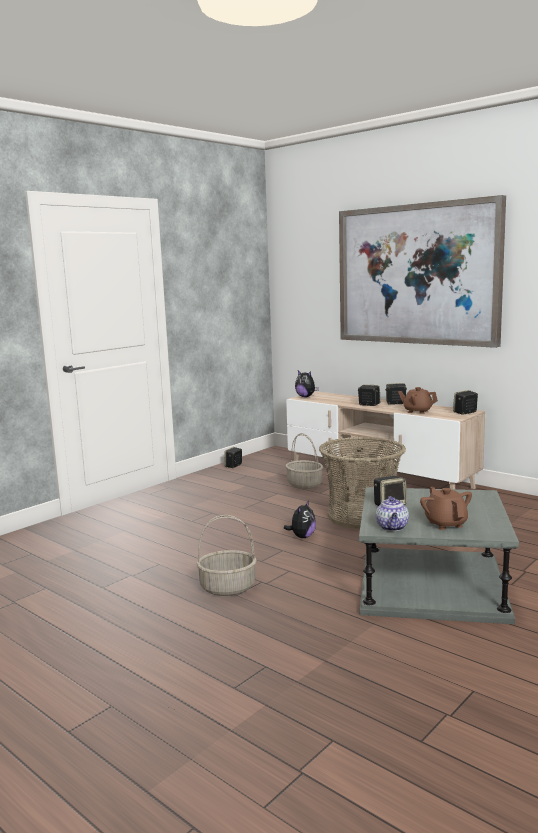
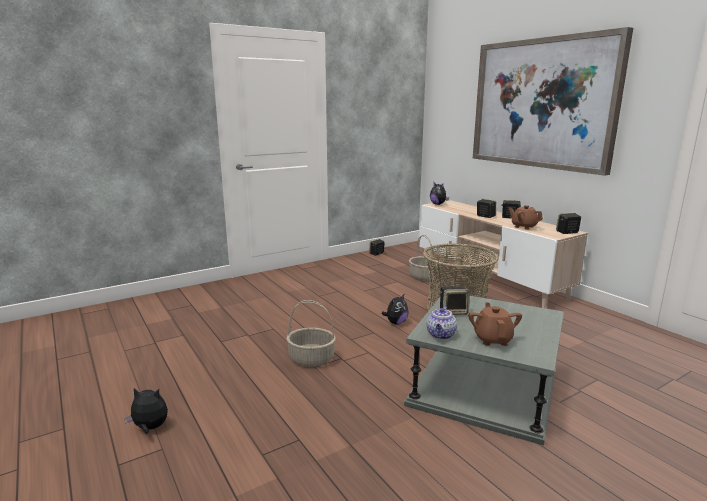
camera: 15 degrees right, 5 degrees up
(80, 689) = (150, 428): none -> plush toy

